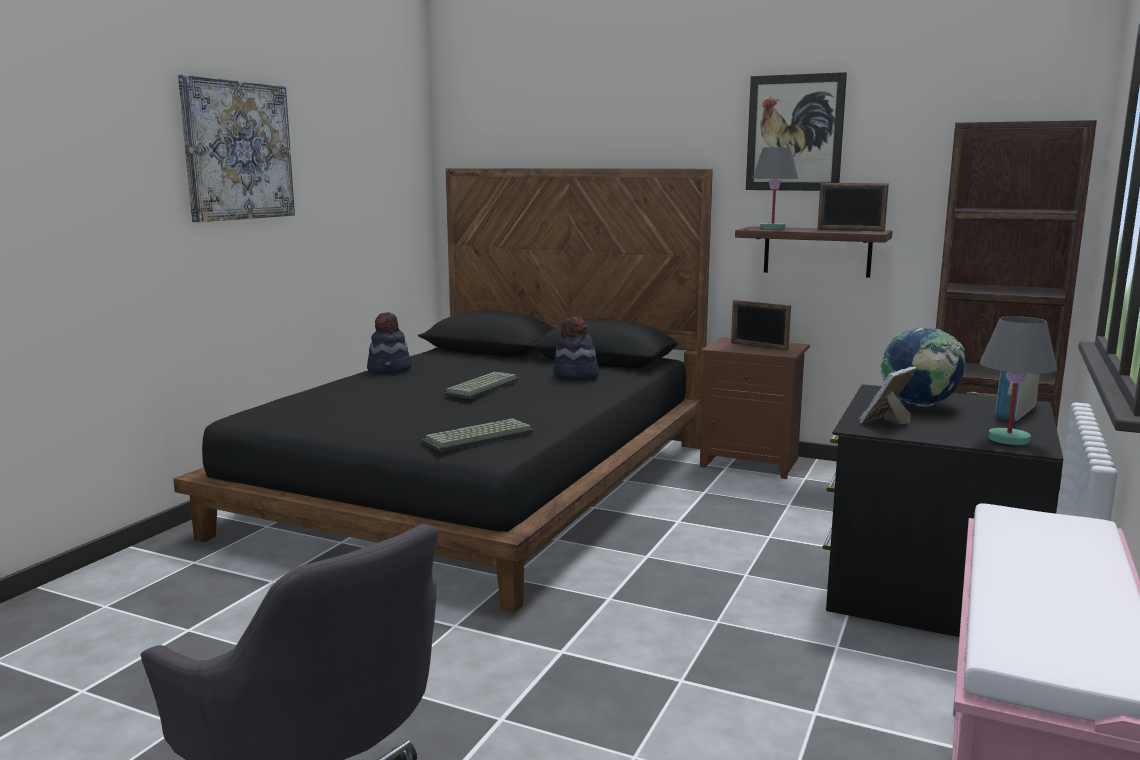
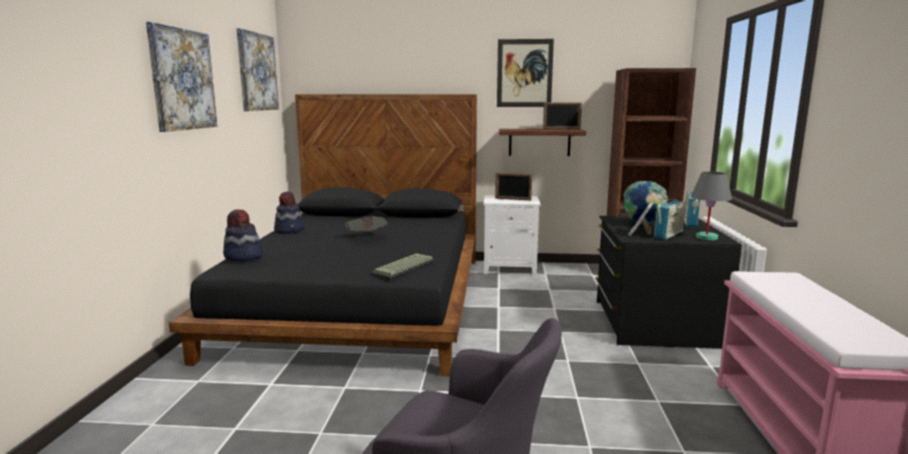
camera: 20 degrees left, 0 degrees up
(382, 136) = (257, 72): none -> picture
(482, 386) = (367, 236): keyboard -> newspaper
(575, 376) = (416, 224): hat -> hat (243, 257)
(752, 462) = (510, 268): brown nightstand -> white nightstand
(772, 228) = (516, 129): grey table lamp -> none
(939, 428) = (668, 235): none -> radio

